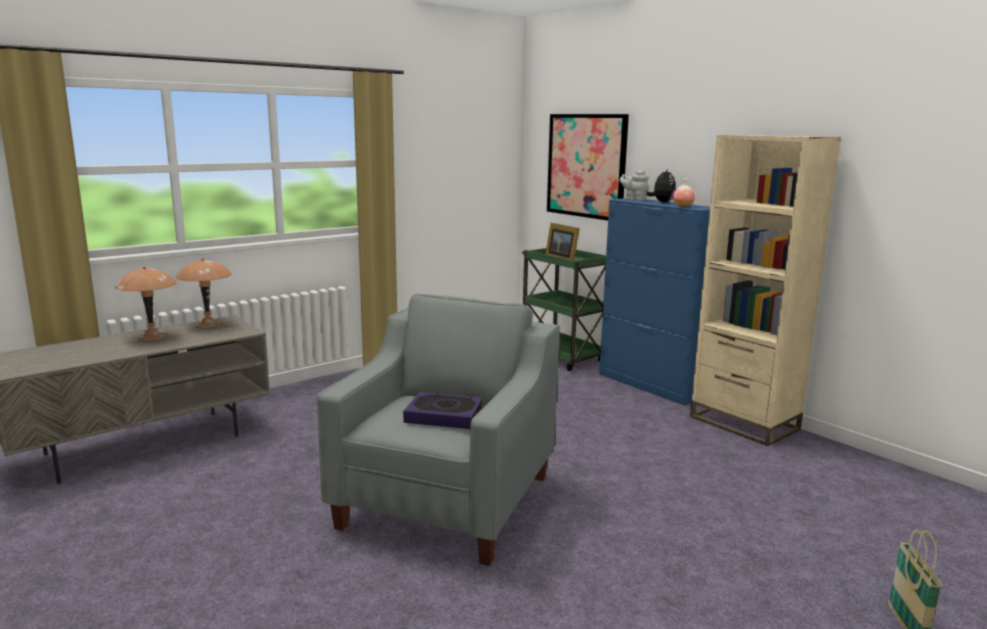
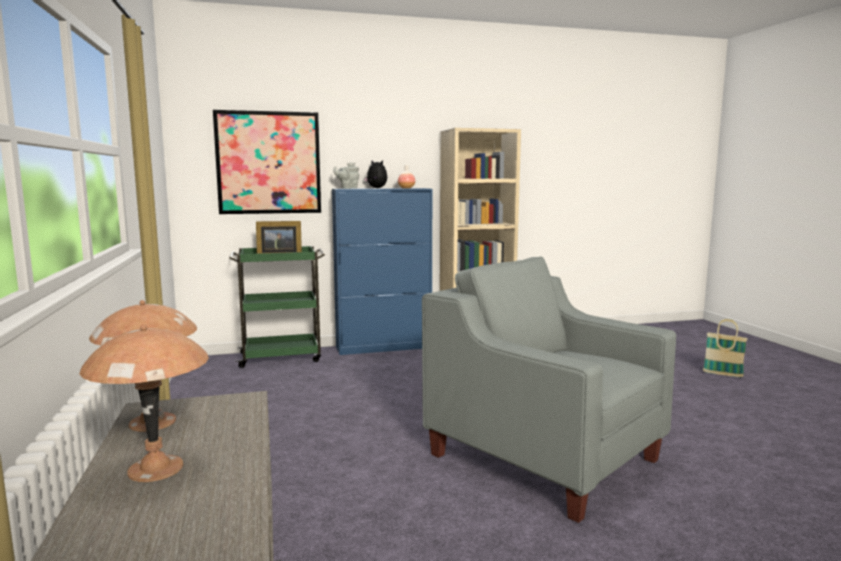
camera: 65 degrees left, 5 degrees down
(444, 416) = (588, 360): book -> none

